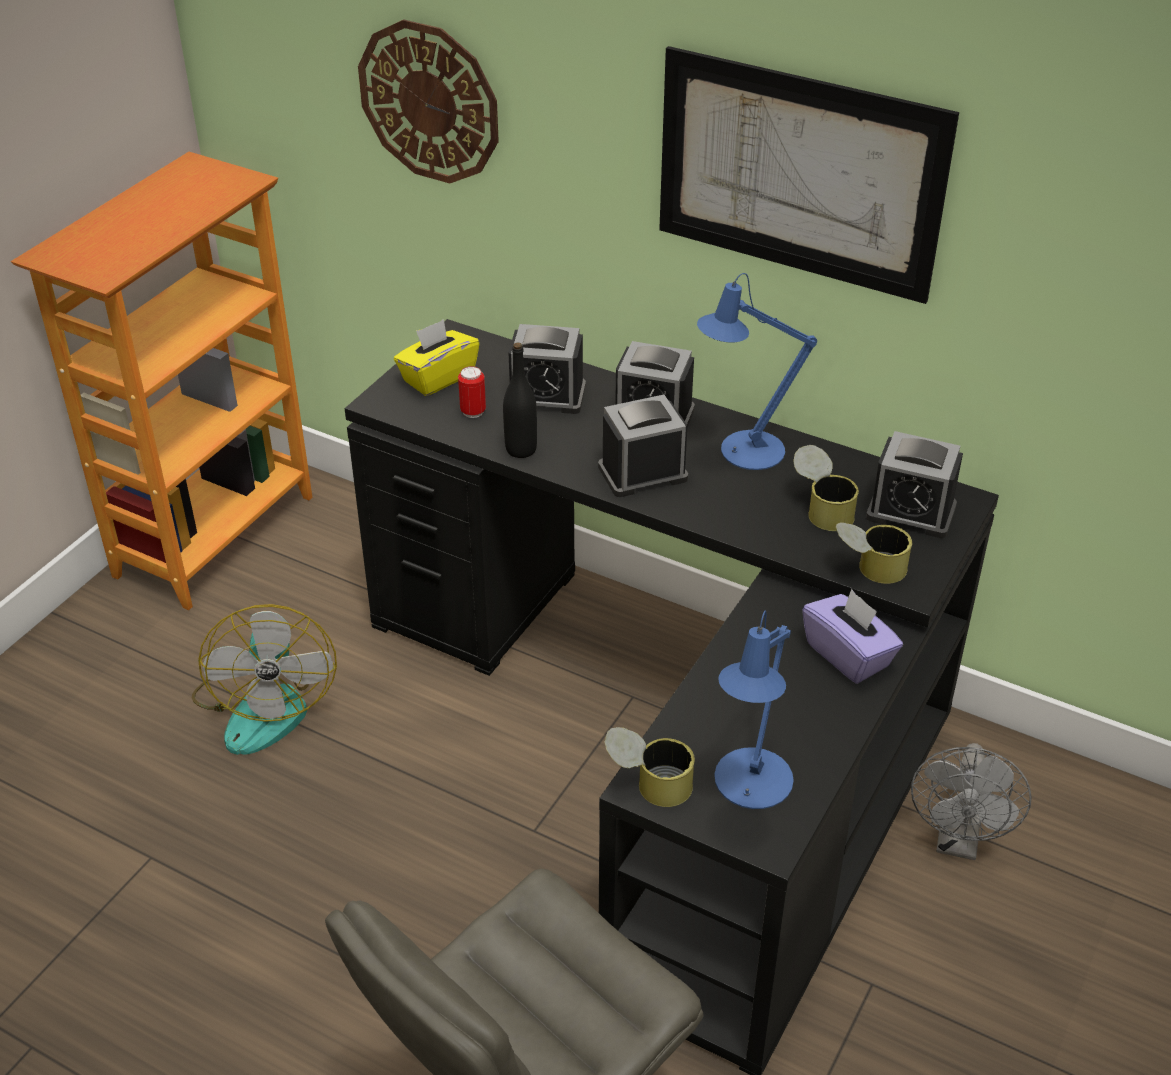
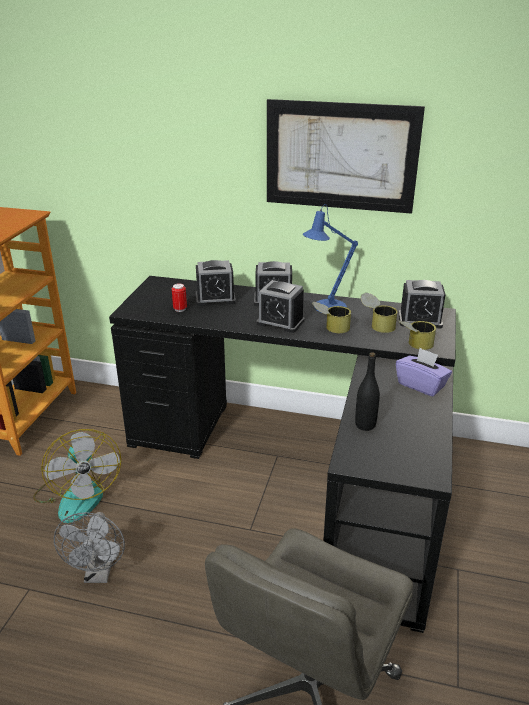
camera: 15 degrees left, 10 degrees down
(429, 102) = (134, 155): wall clock -> none
(438, 378) = (155, 298): yellow tissue box -> none
(521, 449) = (212, 321): black bottle -> black bottle (365, 425)
(642, 473) = (280, 322): alarm clock -> alarm clock turned 120 degrees counterclockwise
(648, 784) = (351, 460): can -> can (330, 328)
(750, 787) = (406, 452): blue table lamp -> none
(958, 842) = (466, 492): grey fan -> grey fan (99, 573)

